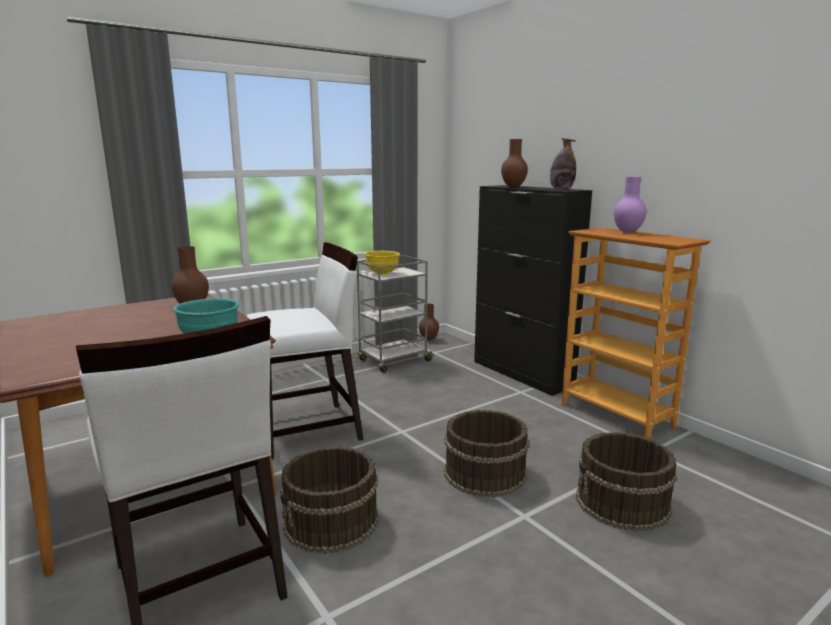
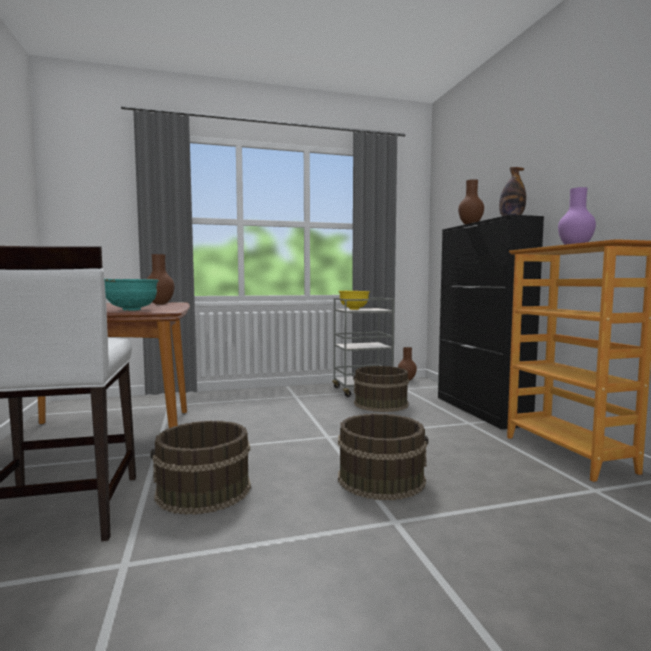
camera: 20 degrees right, 10 degrees down
(308, 430) = (249, 425): white chair -> none
(622, 503) = (525, 532): brown bucket -> brown bucket (380, 404)

